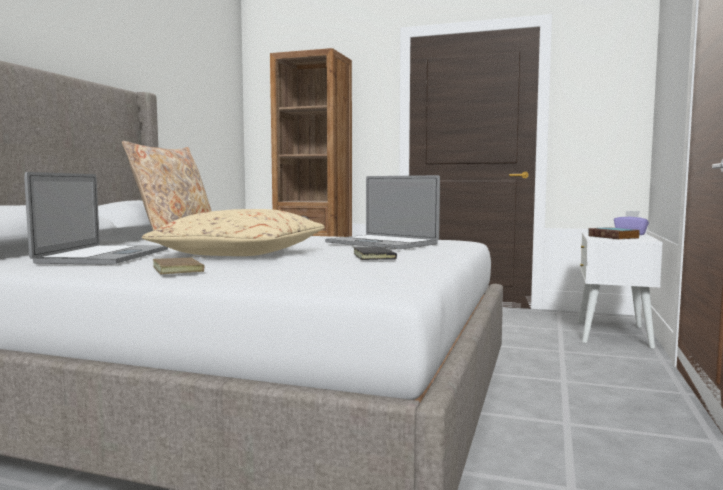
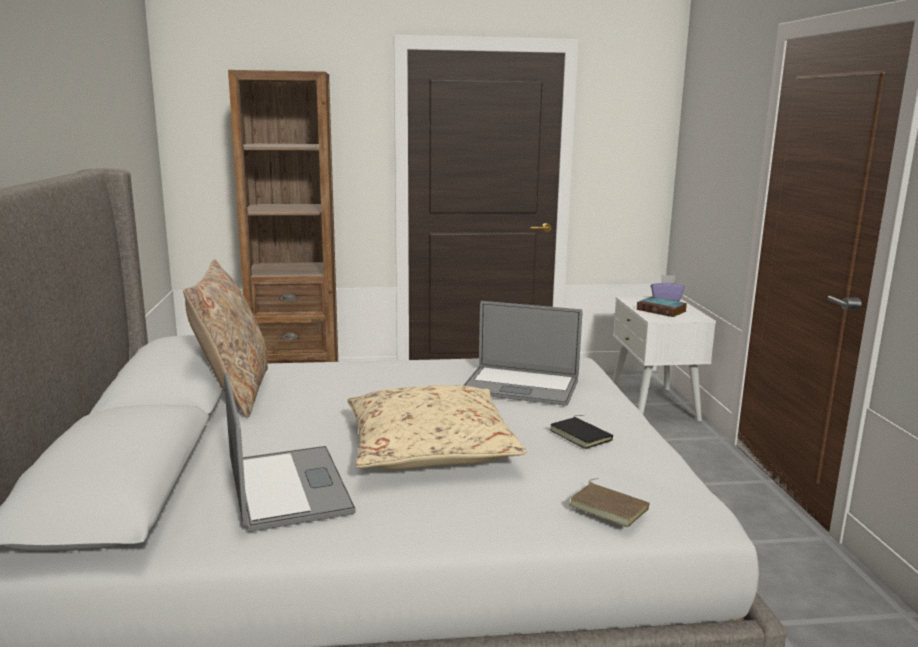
camera: 25 degrees left, 10 degrees up
(180, 269) = (455, 514): brown book -> brown book (610, 507)

